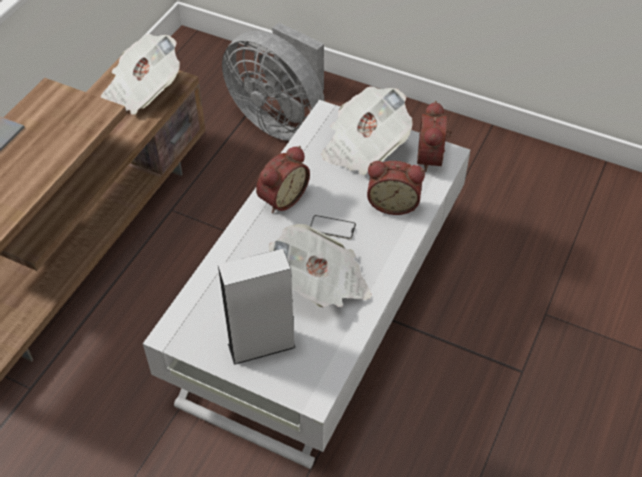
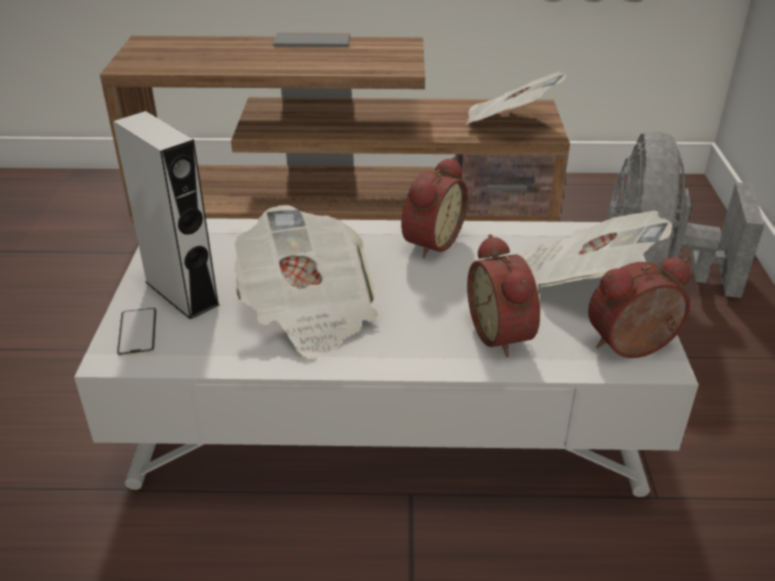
camera: 65 degrees right, 15 degrees down
(281, 198) = (429, 241): alarm clock -> alarm clock turned 75 degrees counterclockwise
(332, 227) = (412, 293): phone -> phone (137, 332)

